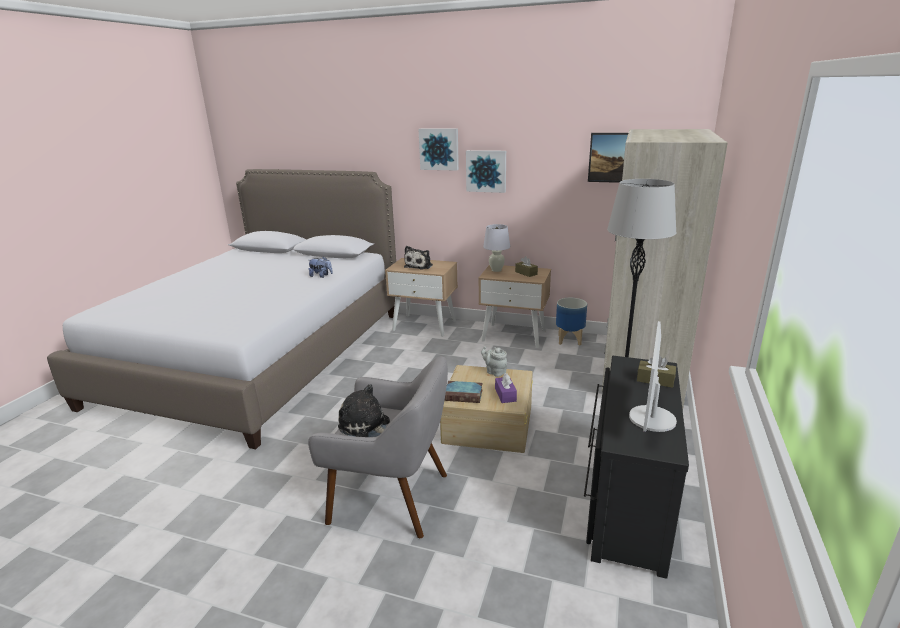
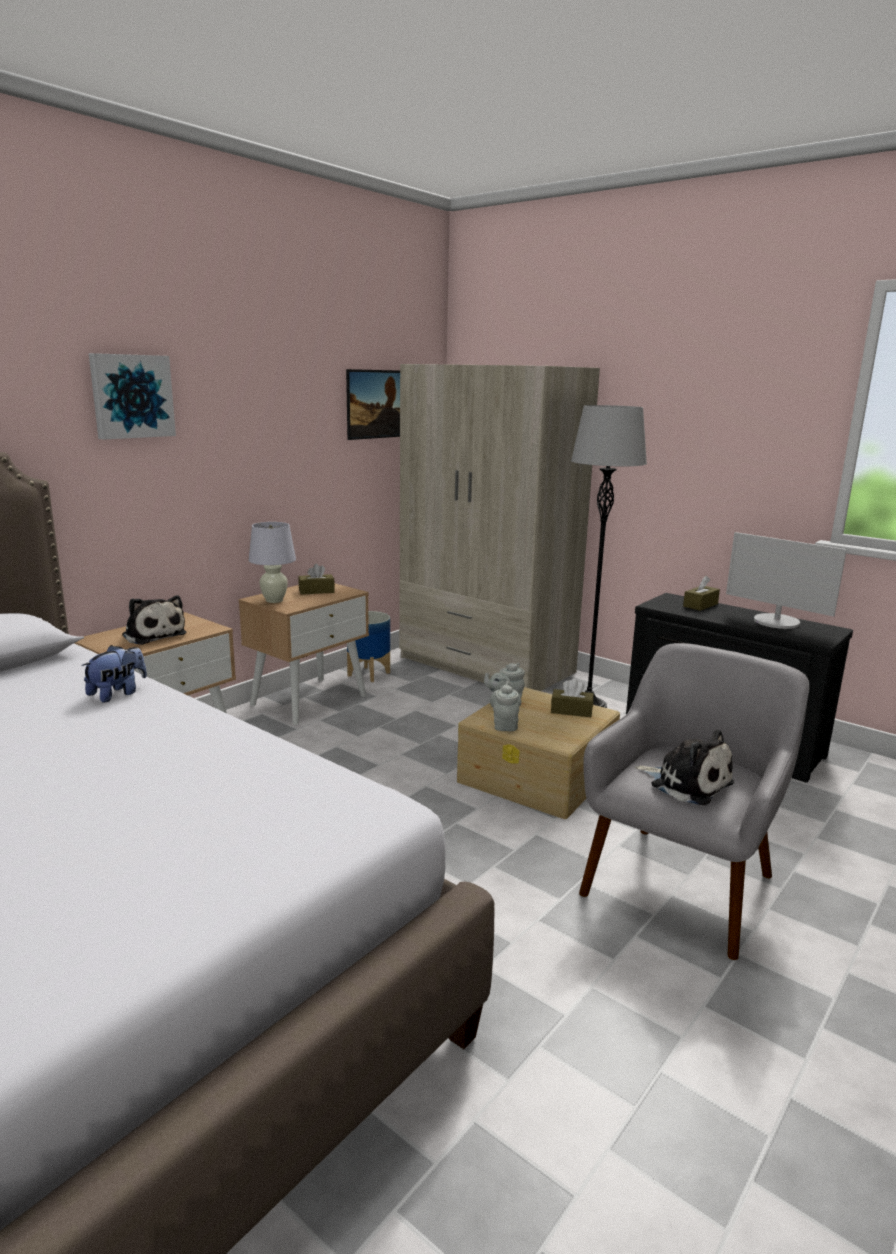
camera: 70 degrees left, 5 degrees down
(366, 426) = (687, 783): plush toy -> plush toy turned 105 degrees counterclockwise
(463, 377) = (505, 724): none -> grey teapot
(464, 394) = (555, 733): book -> none
(486, 171) = (217, 434): picture -> none
(505, 395) = (571, 711): purple tissue box -> brown tissue box

